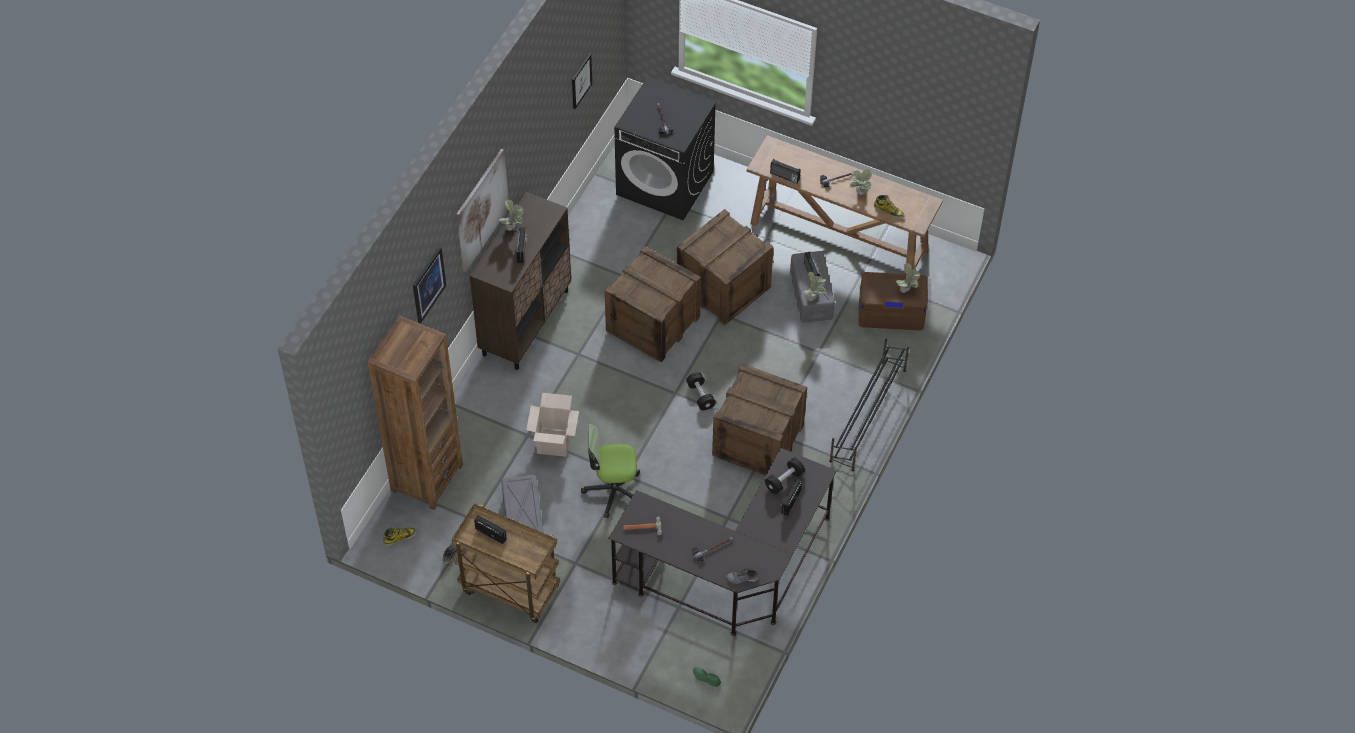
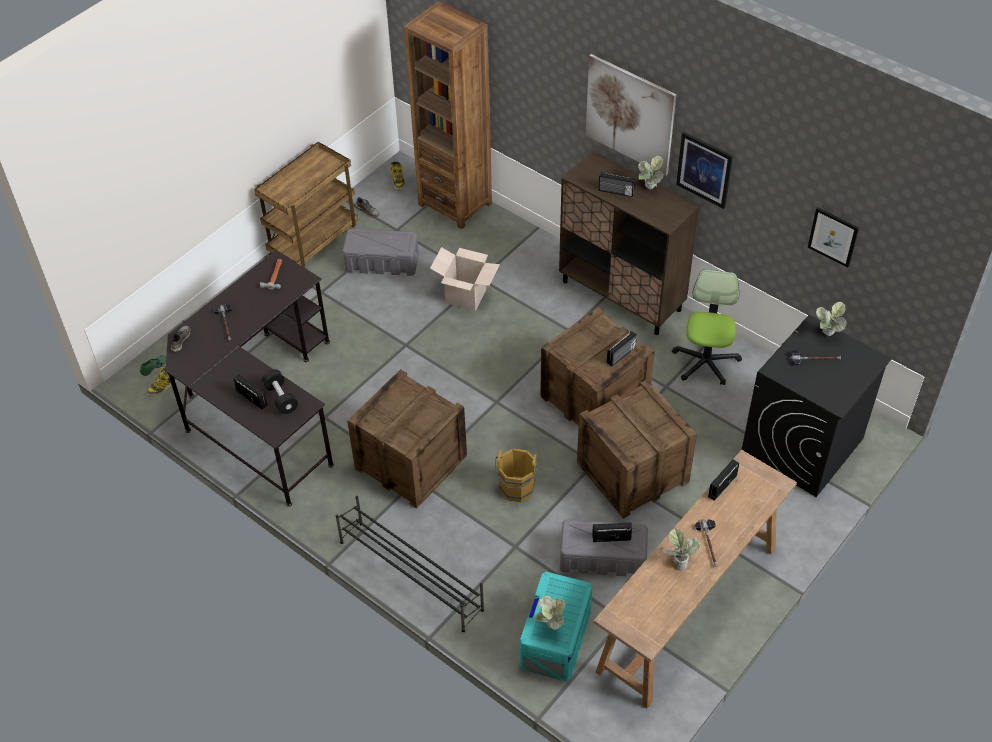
camera: 105 degrees right, 5 degrees down
(428, 284) = (536, 64): picture -> picture (704, 169)
(491, 533) = (316, 171): radio -> radio (621, 355)
(613, 490) = (392, 332): office chair -> office chair (705, 362)
(700, 396) = (486, 423): black dumbbell -> none
(765, 361) = (516, 491): none -> brown bucket
(813, 298) = (572, 532): potted plant -> potted plant (826, 335)
(889, 211) = (643, 589): boot -> boot (162, 386)
(891, 312) = (555, 638): brown storage box -> turquoise storage box

